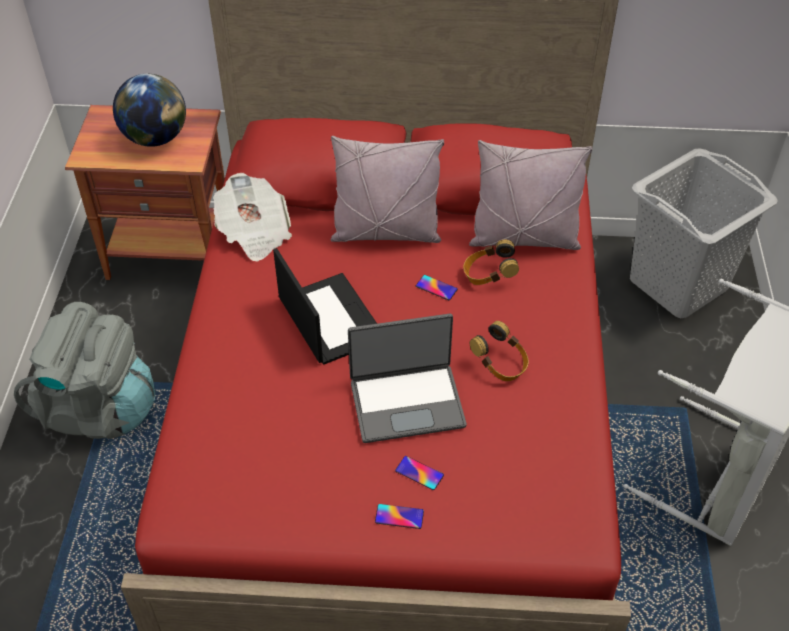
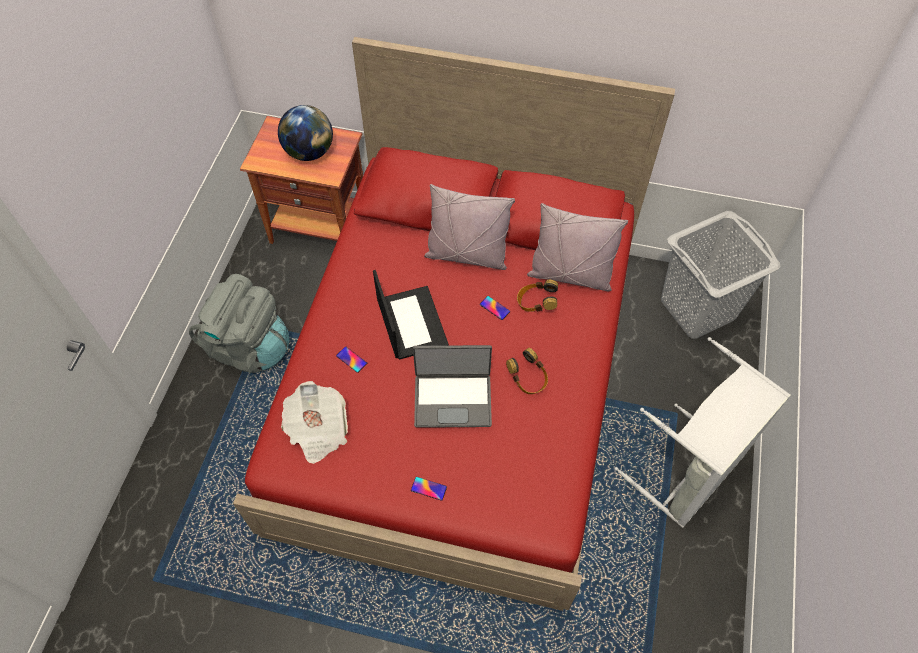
camera: 10 degrees right, 10 degrees up
(254, 233) = (370, 241): newspaper -> newspaper (317, 430)
(419, 473) = (450, 457): phone -> phone (351, 359)

